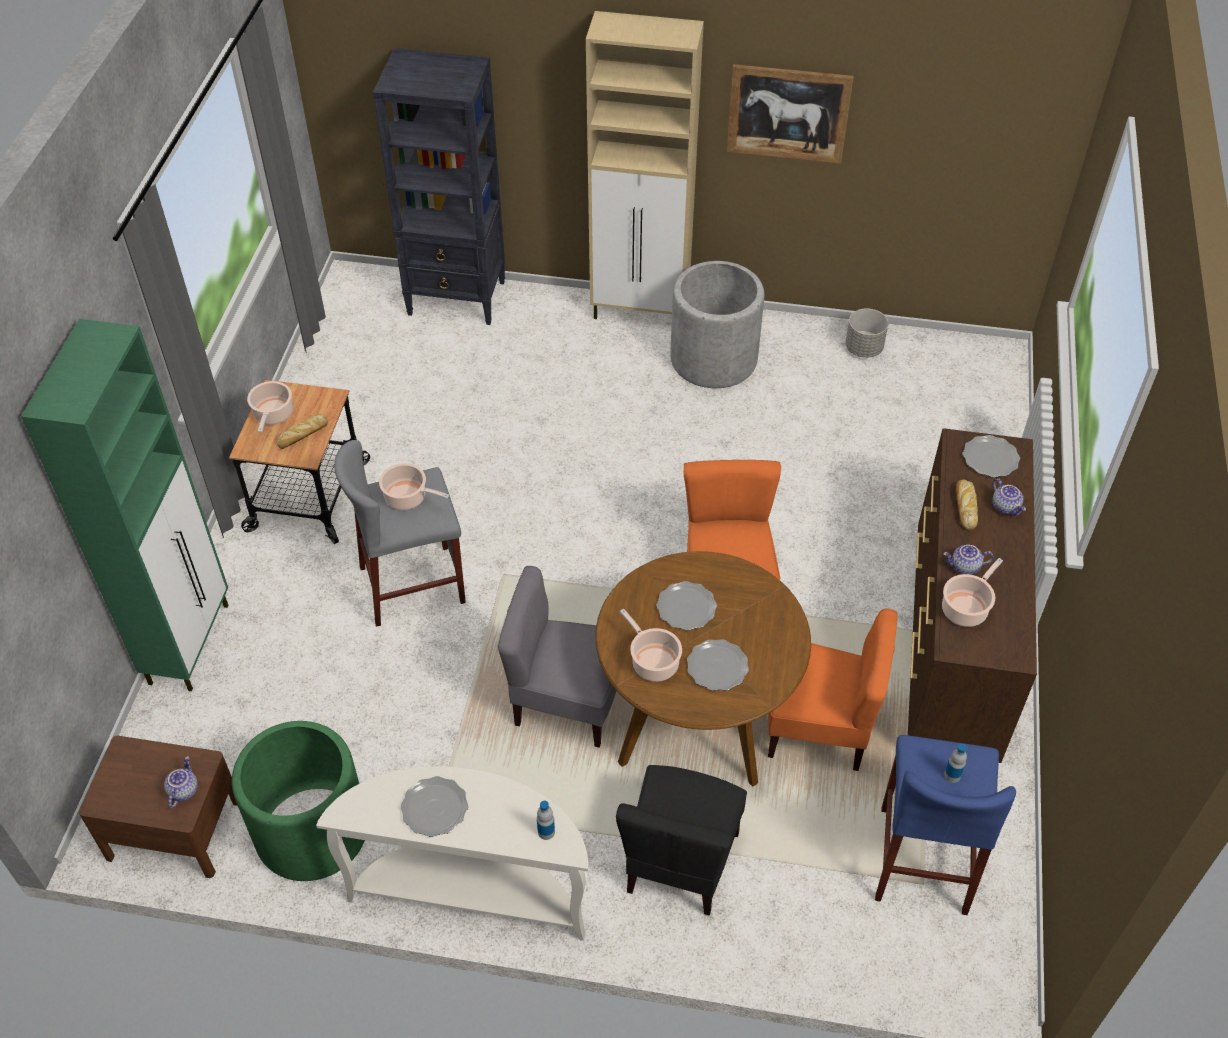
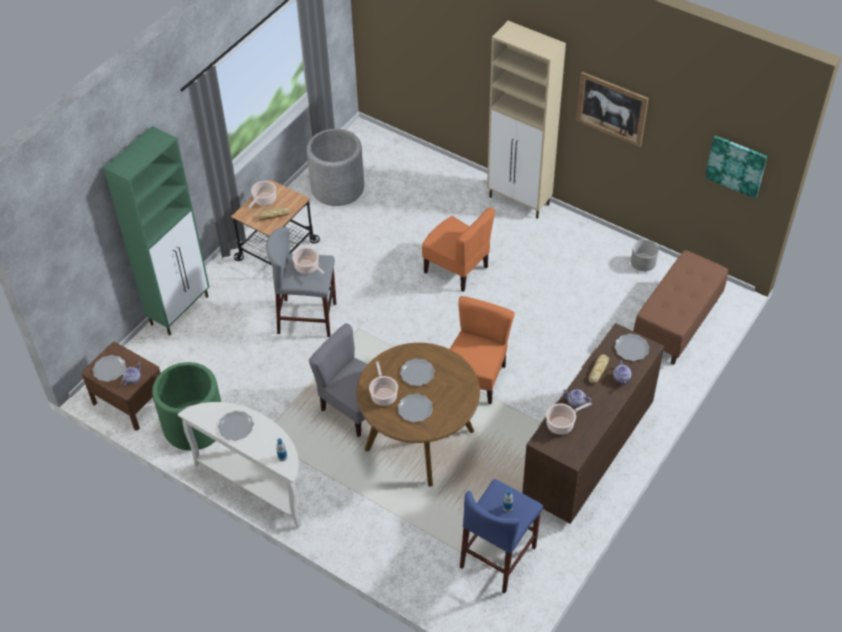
camera: 25 degrees right, 0 degrees up
(131, 789) = (109, 369): none -> plate
(457, 298) = (417, 161): black bookcase -> none
(680, 862) = (368, 510): black chair -> none
(713, 359) = (546, 243): grey planter -> grey planter (337, 188)
(819, 728) = (483, 470): orange chair -> orange chair (457, 269)
(959, 414) = (677, 323): none -> brown bench
(1006, 146) = (736, 165): none -> picture

